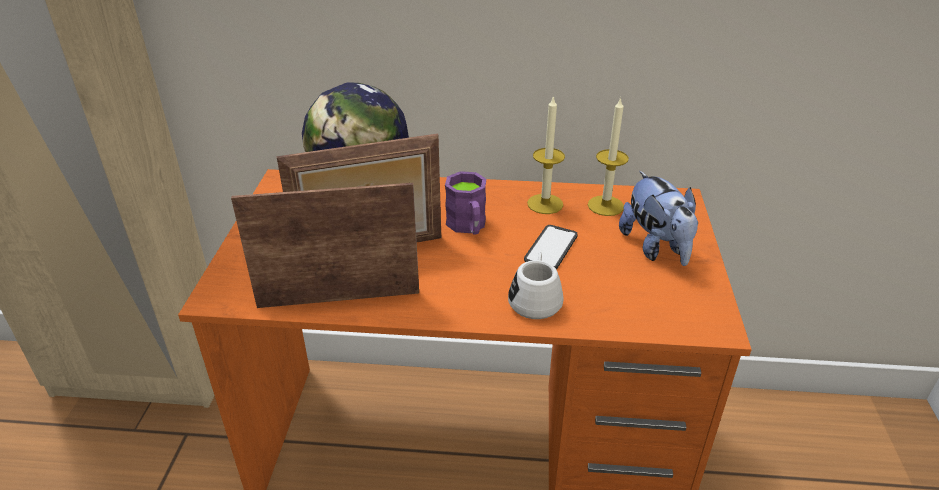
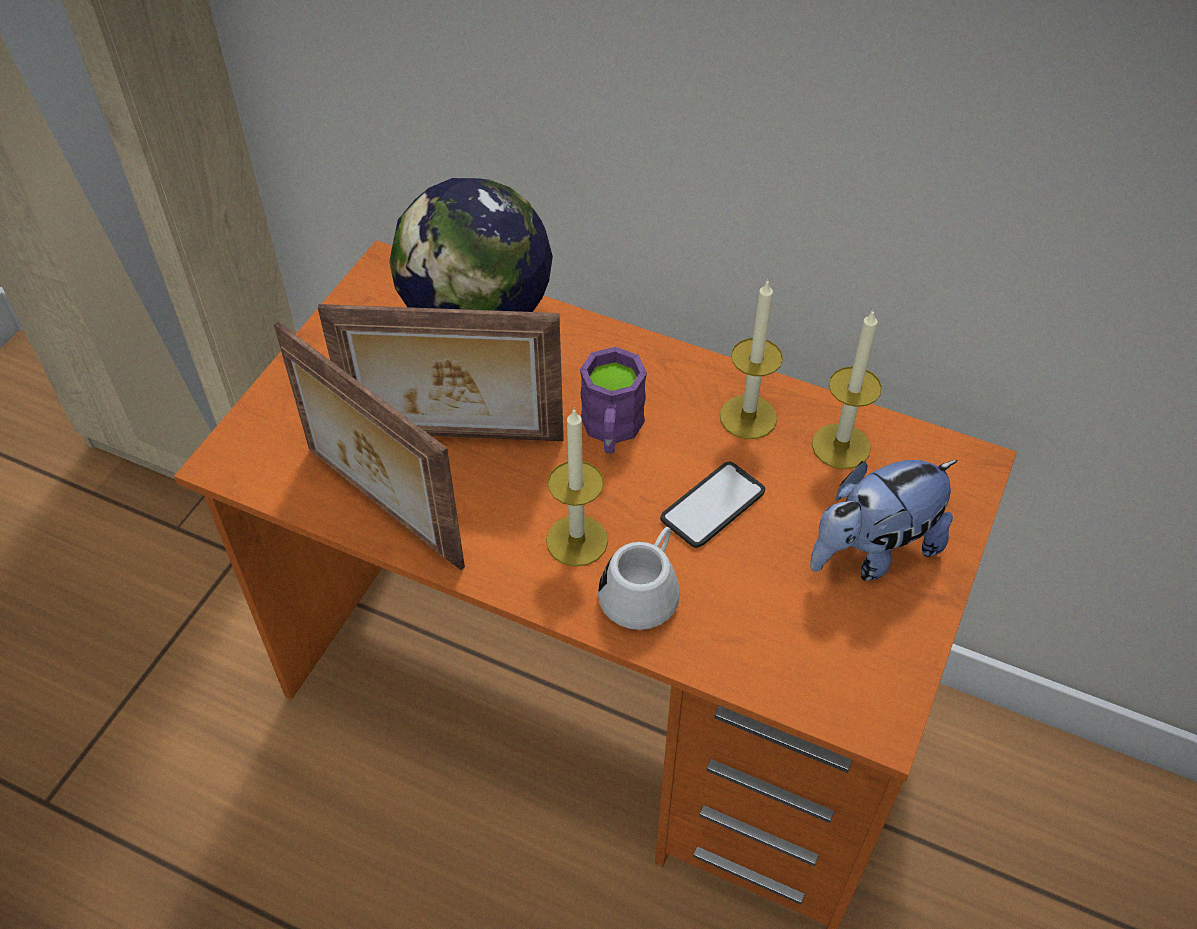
camera: 20 degrees right, 15 degrees up
(339, 297) = (380, 508): picture frame -> picture frame turned 150 degrees counterclockwise
(478, 284) = (577, 540): none -> candle
(656, 248) = (873, 551): plush toy -> plush toy turned 60 degrees clockwise

